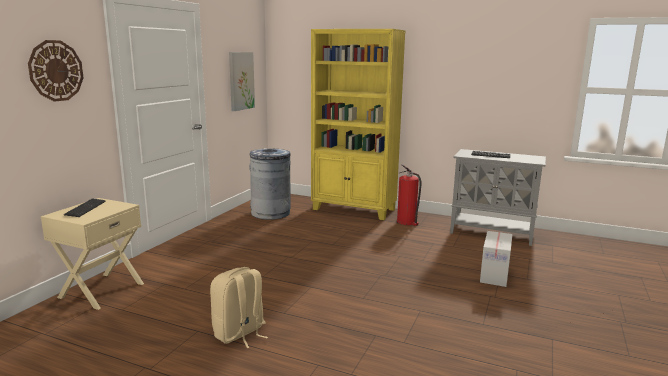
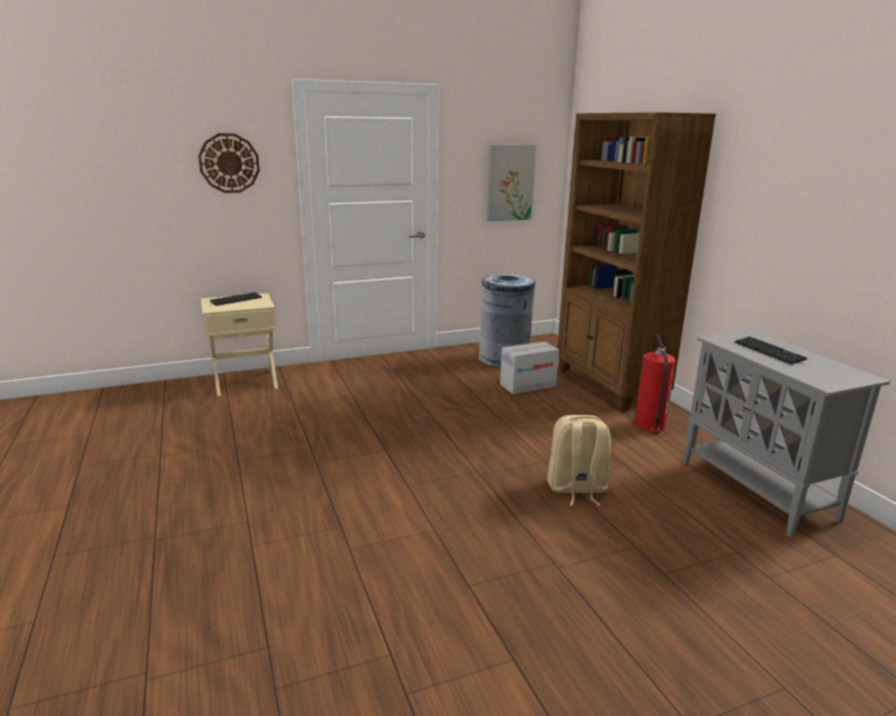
camera: 45 degrees right, 5 degrees up
(240, 333) = (253, 462): beige backpack -> beige backpack (576, 489)
(354, 209) = (610, 385): yellow bookcase -> brown bookcase
(494, 274) = (623, 543): cardboard box -> cardboard box (528, 385)

